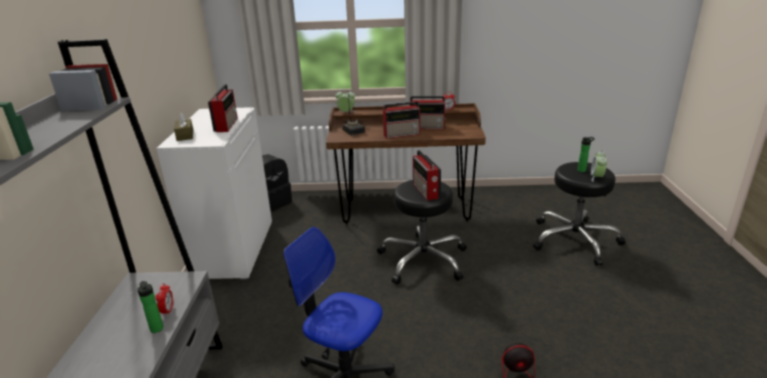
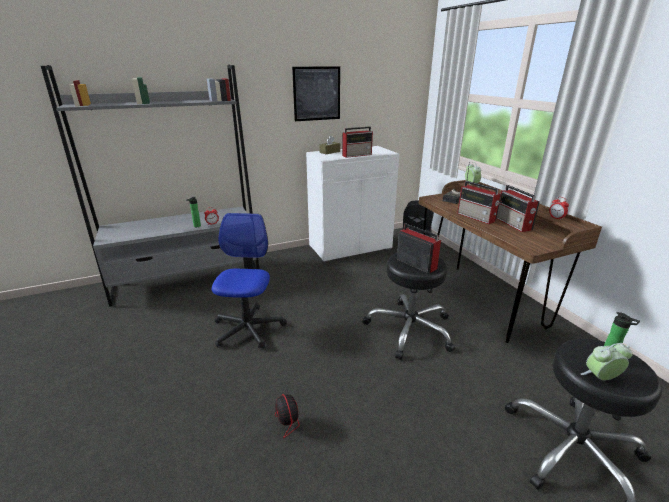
camera: 65 degrees right, 0 degrees up
(139, 58) = (317, 94): none -> picture
(426, 191) = (415, 263): radio -> radio turned 90 degrees clockwise

